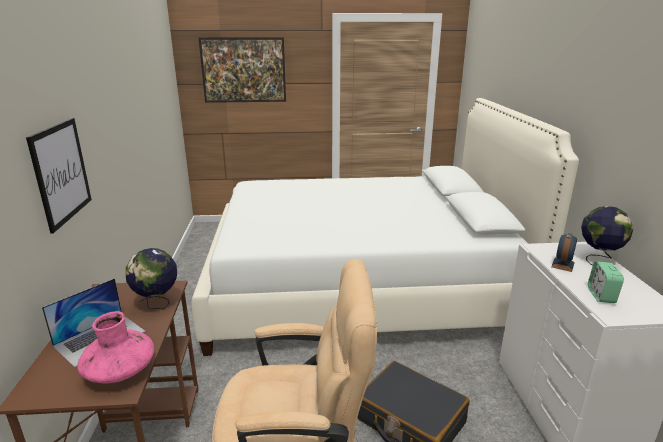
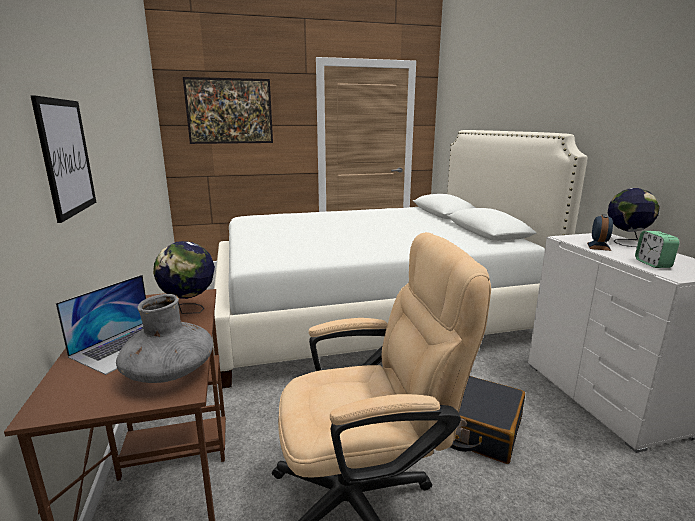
camera: 10 degrees left, 5 degrees down
(120, 371) = (169, 373): pink vase -> grey vase

